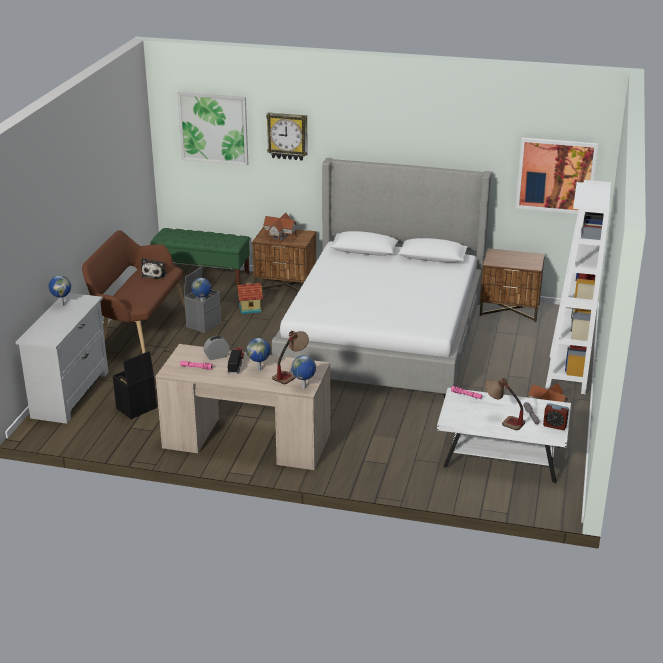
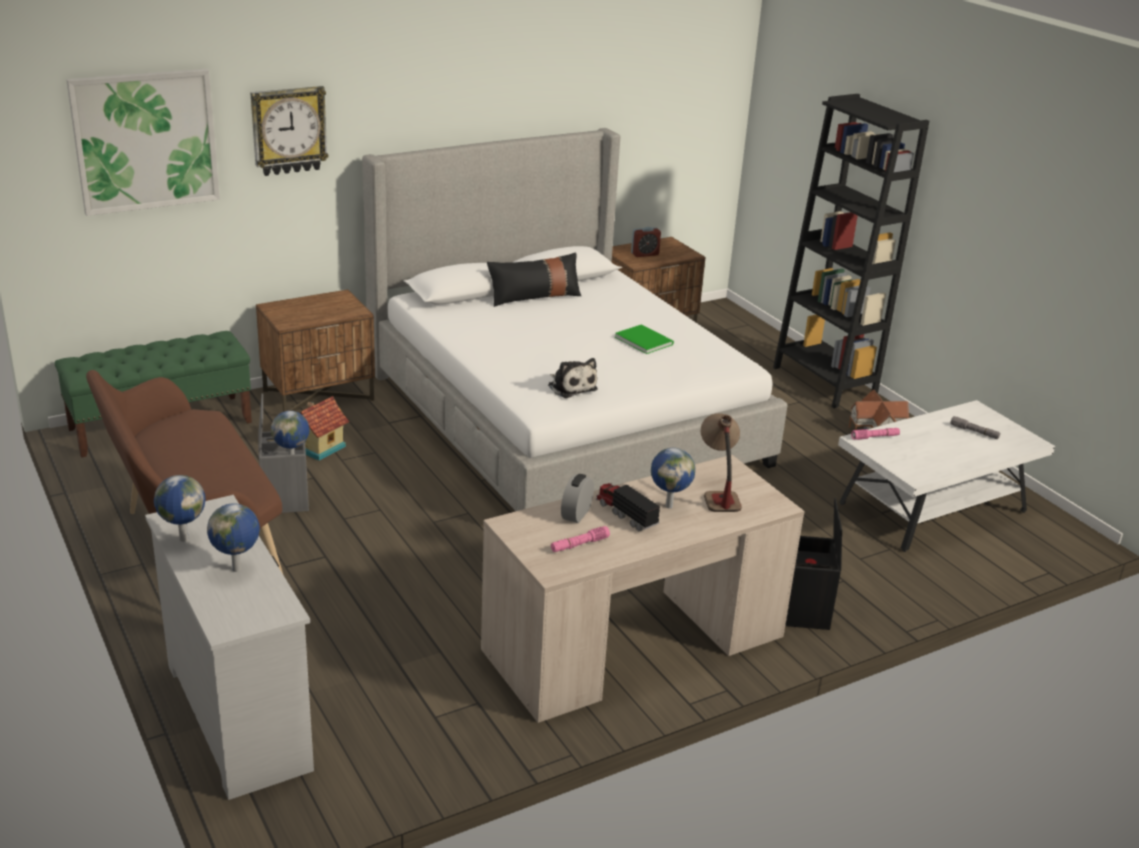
camera: 45 degrees left, 0 degrees up
(136, 408) = (393, 681): black storage box -> black storage box (803, 611)
(155, 274) = (192, 434): plush toy -> plush toy (571, 387)
(280, 237) = (310, 312): toy house -> none
(304, 388) = (772, 504): globe -> globe (238, 569)
(396, 262) = (534, 297): none -> black pillow
(411, 301) = (643, 340): none -> green book
(503, 420) = (961, 450): table lamp -> none
(554, 426) = (1013, 433): alarm clock -> alarm clock (645, 254)
(556, 175) = (683, 117): picture -> none
(567, 374) = (824, 382): white bookcase -> black bookcase

